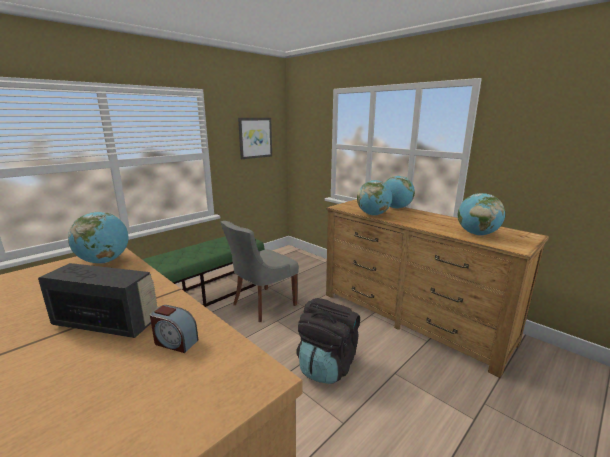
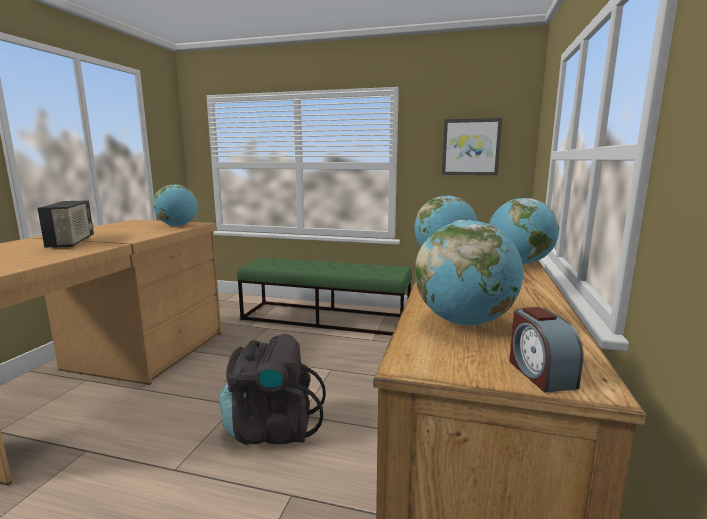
camera: 60 degrees right, 5 degrees down
(175, 342) = (39, 255): alarm clock -> alarm clock (539, 373)
(262, 305) = (352, 351): grey chair -> none

